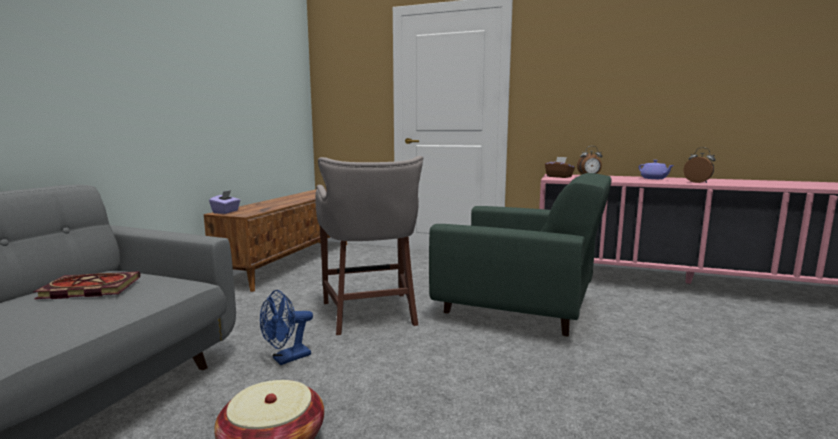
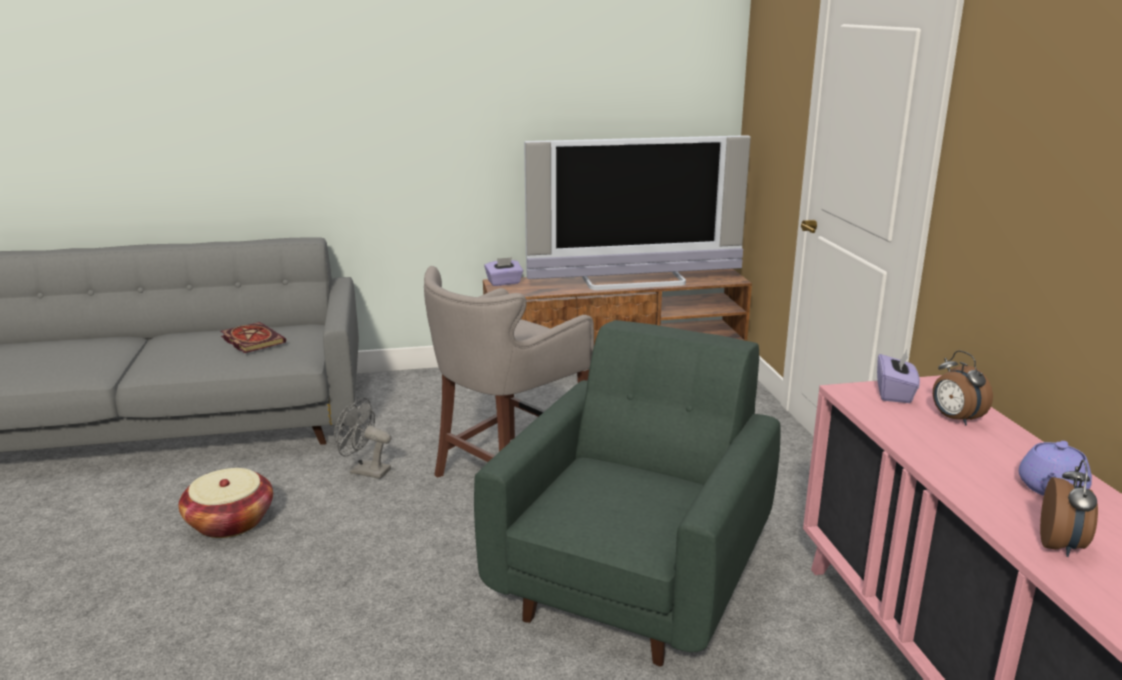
camera: 60 degrees right, 10 degrees up
(286, 359) = (364, 471): blue fan -> grey fan
(299, 198) = (635, 281): none -> television
(518, 309) = (634, 577): green armchair -> green armchair turned 150 degrees counterclockwise
(559, 177) = (894, 393): brown tissue box -> purple tissue box

